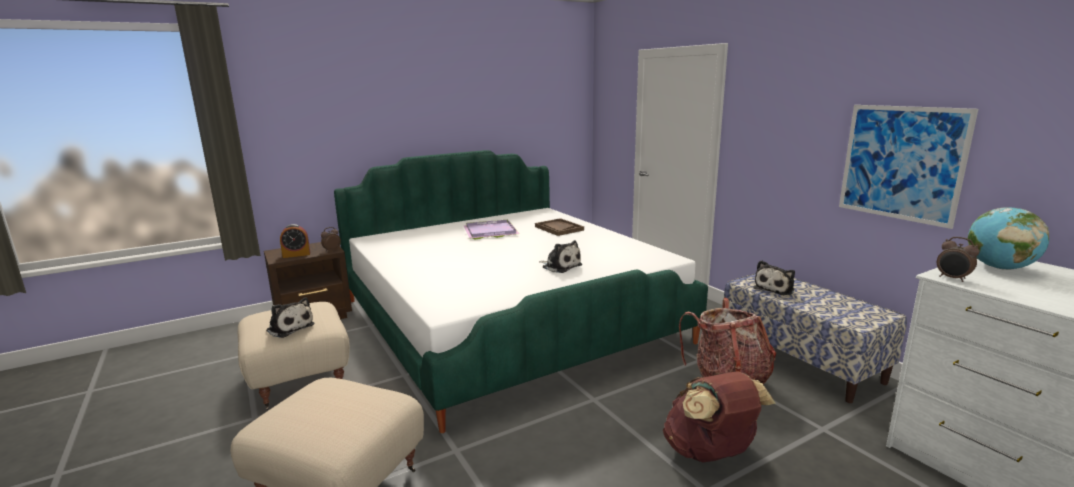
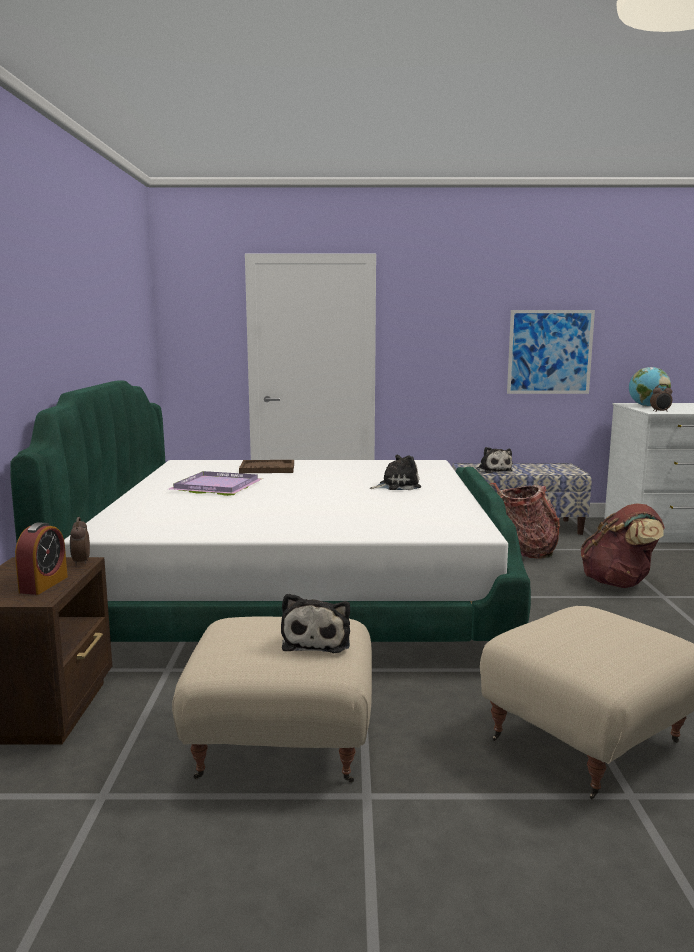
camera: 60 degrees left, 5 degrees down
(289, 327) = (317, 640): plush toy -> plush toy turned 120 degrees clockwise

